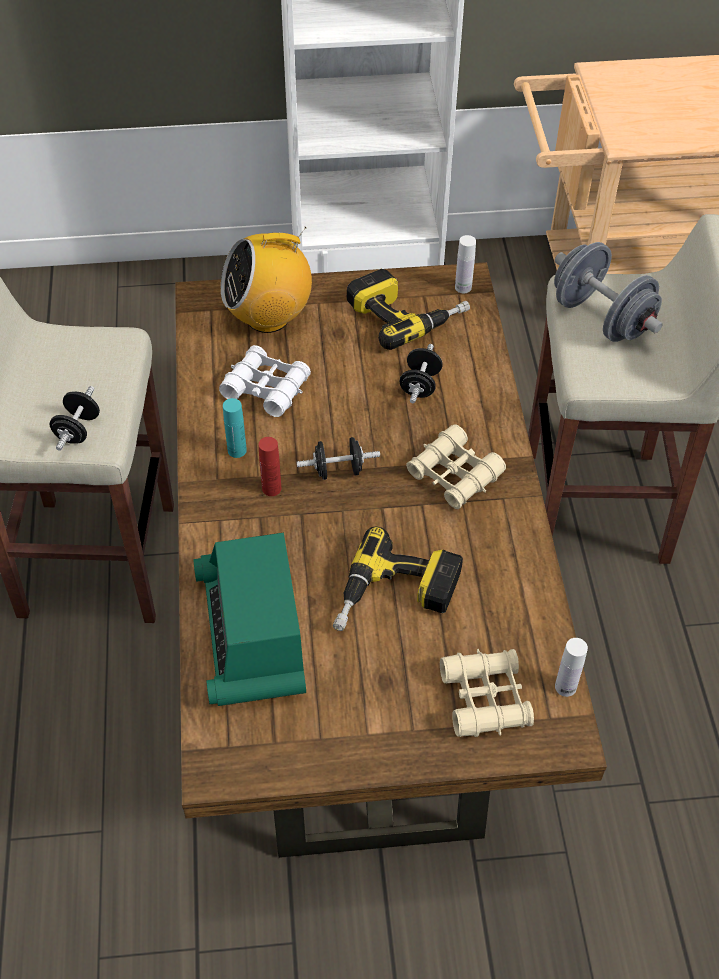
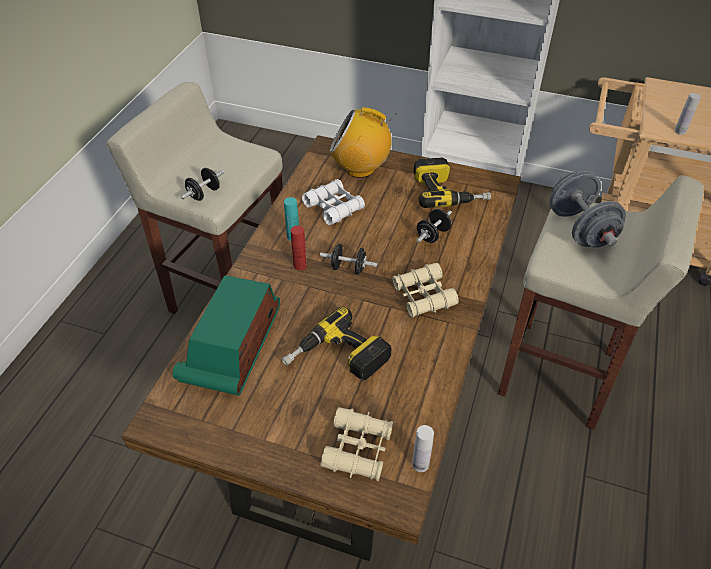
camera: 25 degrees right, 5 degrees down
(463, 287) = (496, 186): white bottle -> white bottle (680, 131)

